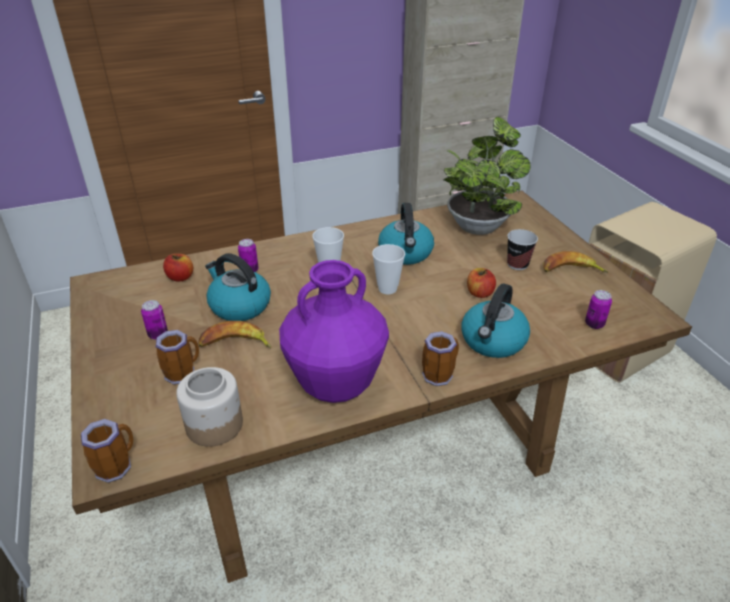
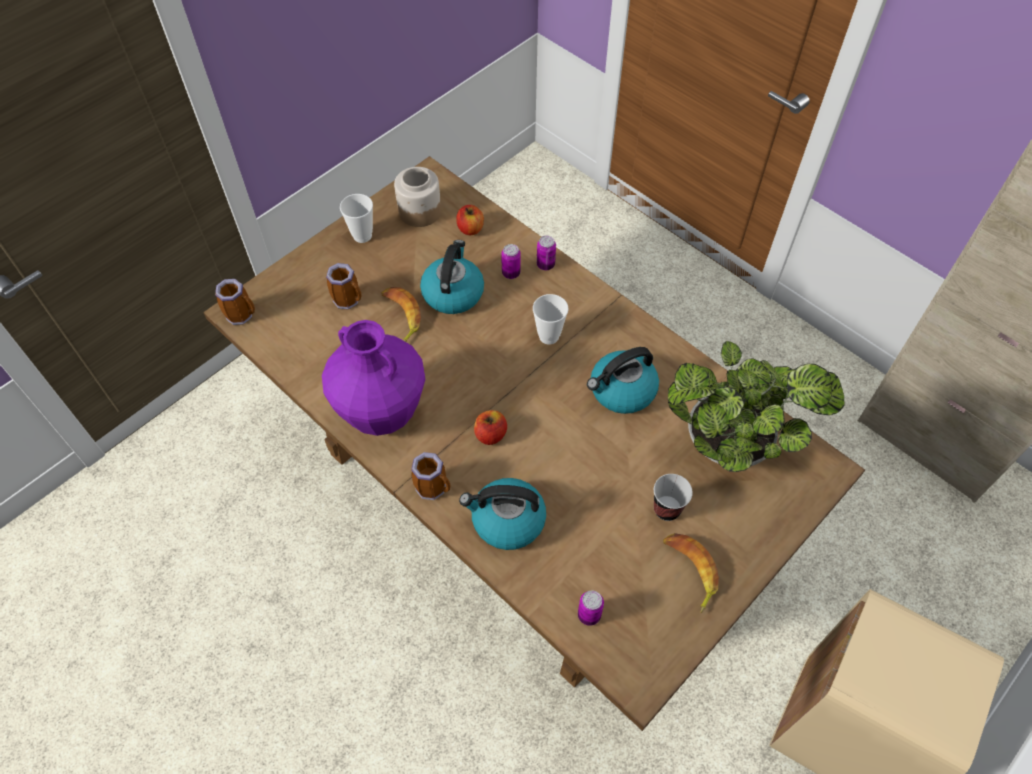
camera: 65 degrees right, 20 degrees up
(158, 334) = (386, 258): can -> can (545, 265)
(214, 425) = (303, 351): jar -> jar (419, 211)
(387, 288) = (545, 398): cup -> cup (362, 235)
(479, 293) = (585, 485): apple -> apple (490, 434)

